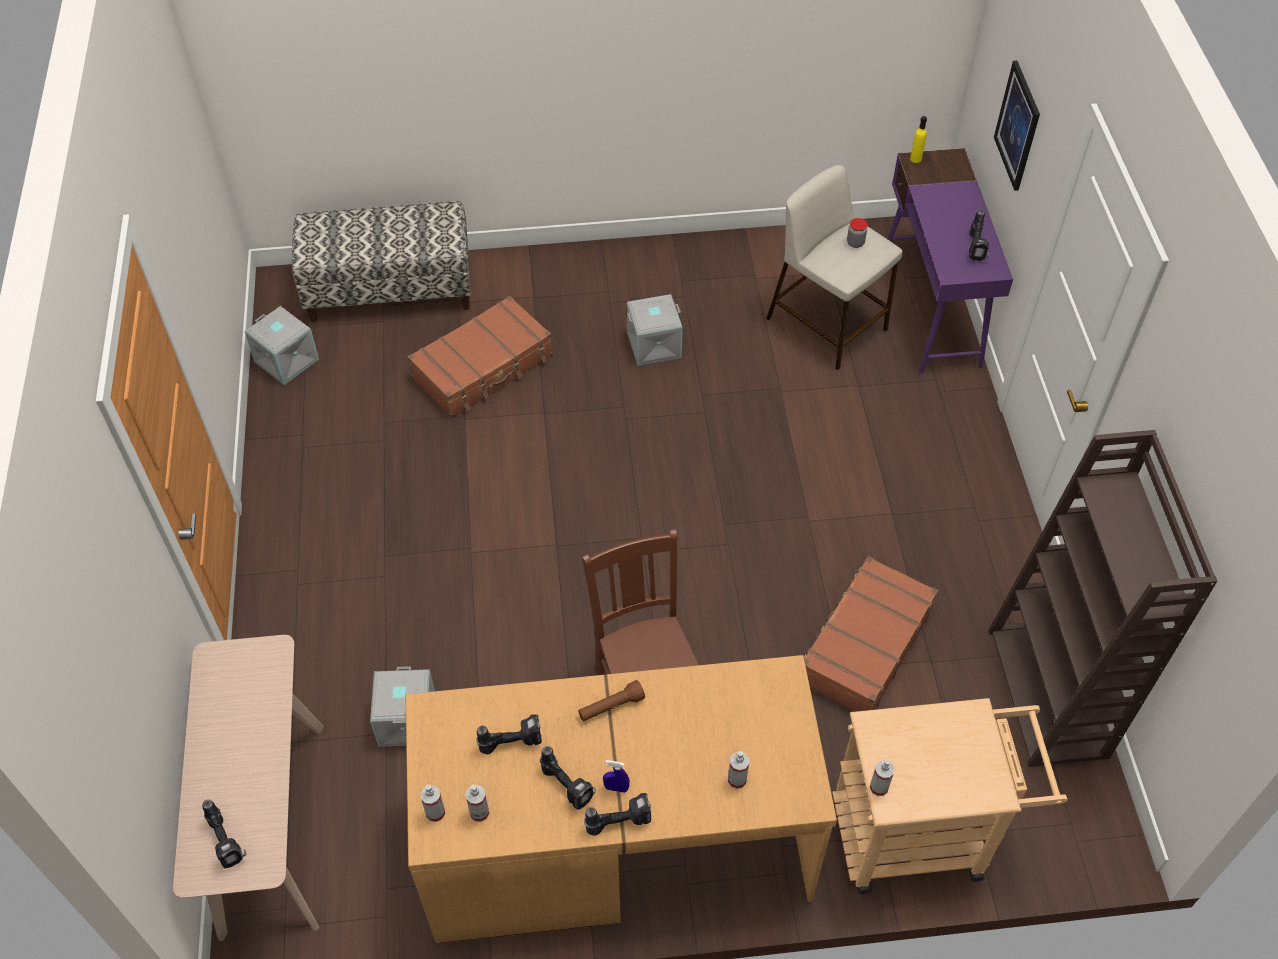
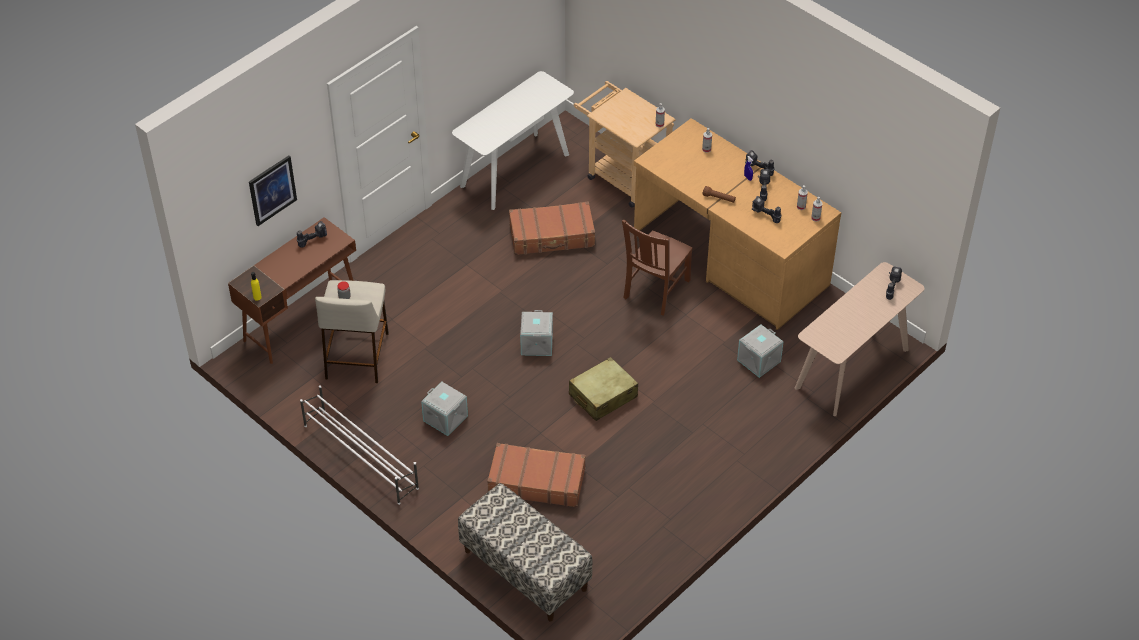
camera: 130 degrees left, 5 degrees down
(288, 360) = (624, 576): grey storage box -> grey storage box (536, 343)
(533, 506) = (602, 396): none -> beige suitcase
(674, 251) = (360, 456): none -> white shoe rack
(931, 307) = (302, 320): purple desk -> brown desk
(1049, 694) = (514, 170): brown bookcase -> white console table

